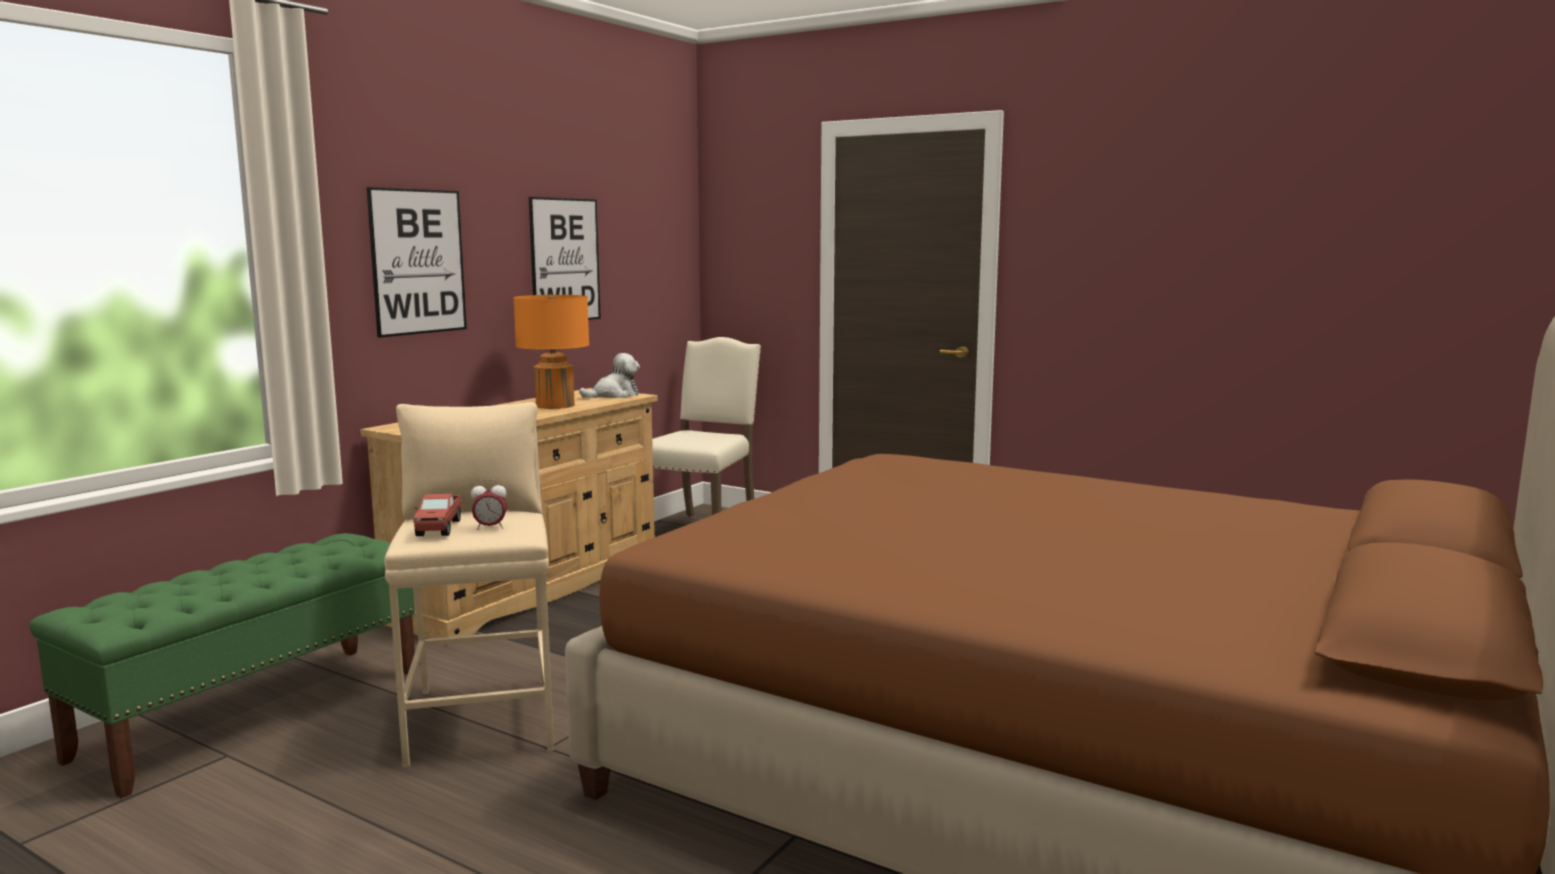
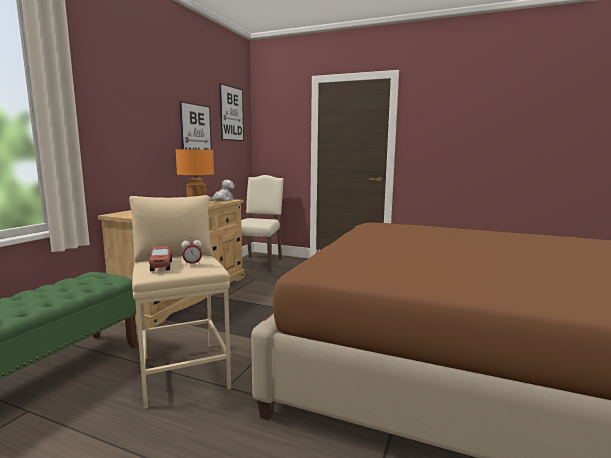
camera: 10 degrees left, 0 degrees up
(418, 262) = (126, 128): picture -> picture (231, 113)

